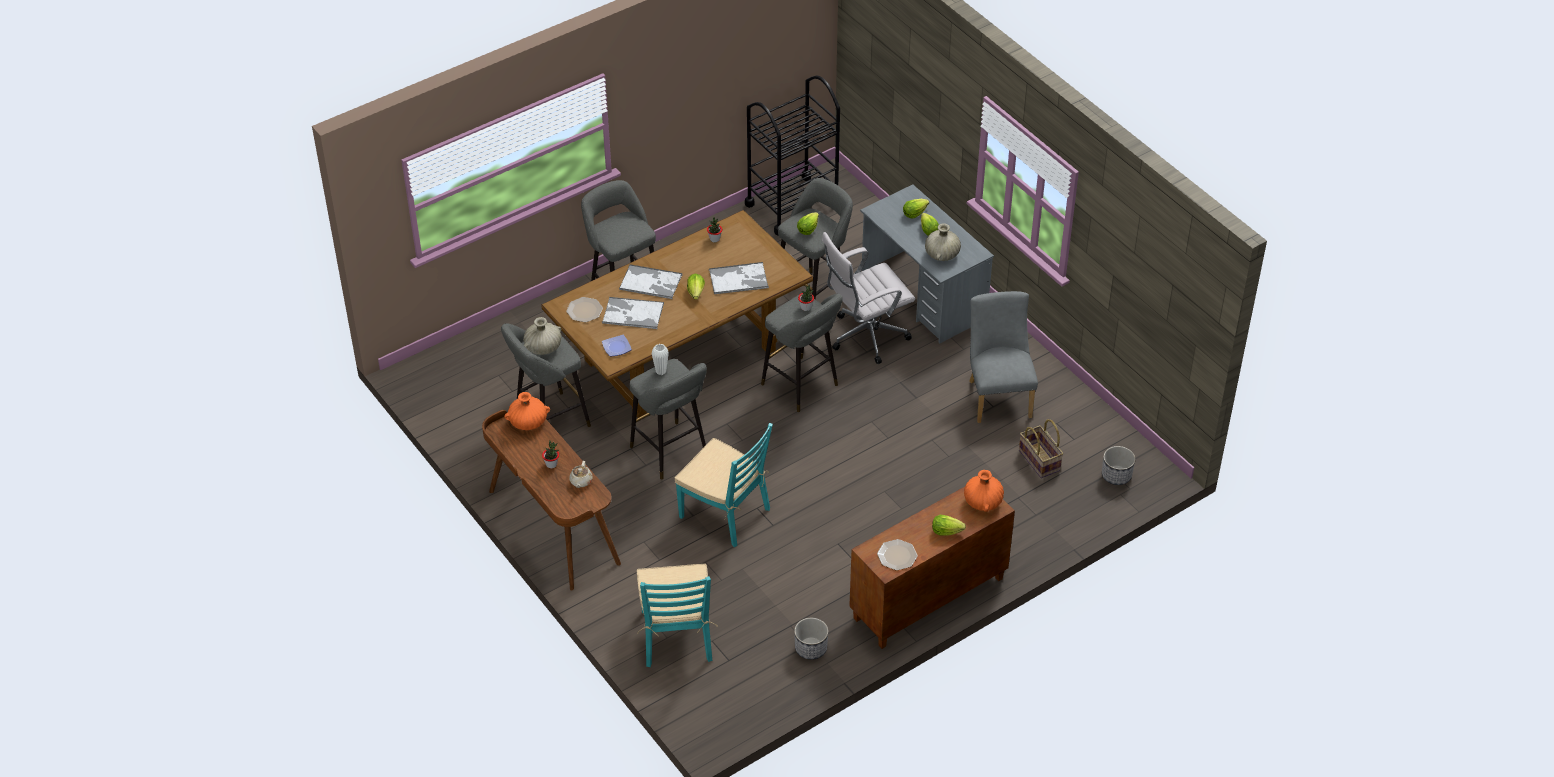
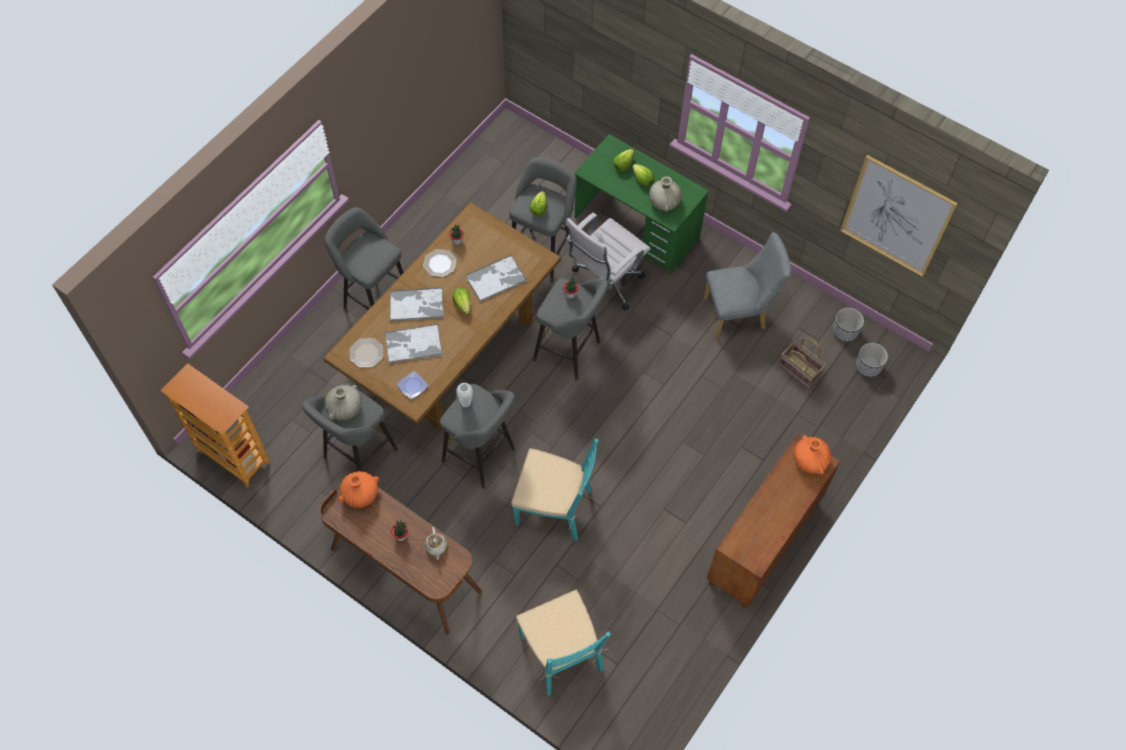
camera: 20 degrees left, 15 degrees up
(428, 392) = (233, 457): none -> bookcase
(792, 205) = (488, 165): black cart -> none
(810, 648) = (684, 628): planter -> planter (845, 331)
(896, 555) = (758, 543): plate -> plate (439, 264)
(923, 295) = (636, 228): grey desk -> green desk
(946, 531) = (791, 502): lettuce -> none
(998, 395) = (739, 313): grey chair -> grey chair turned 105 degrees clockwise
(1150, 293) = (896, 216): none -> picture

